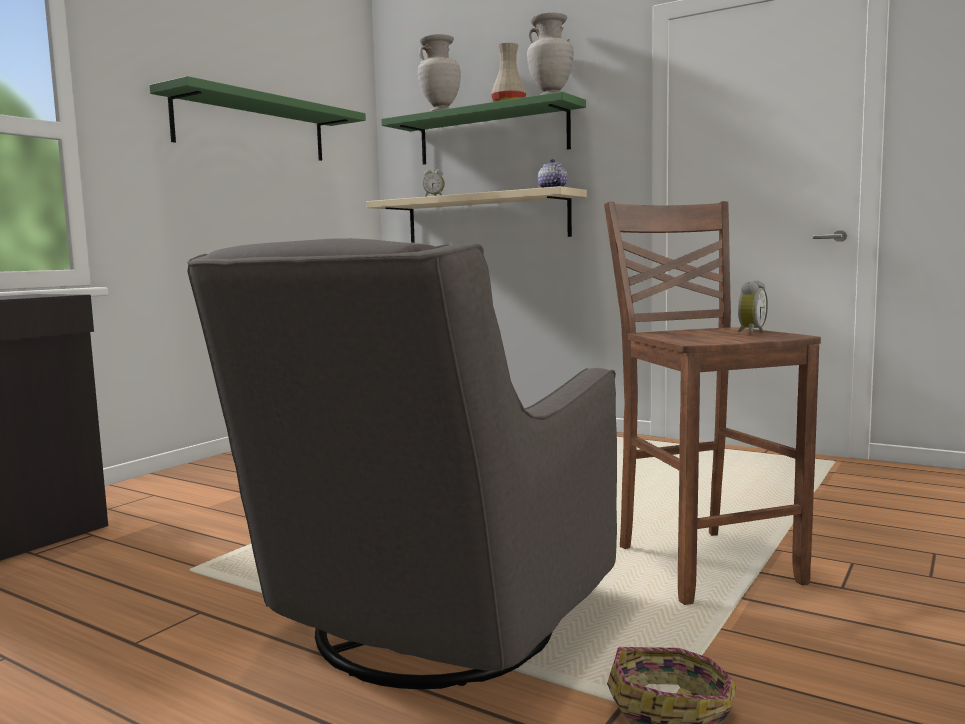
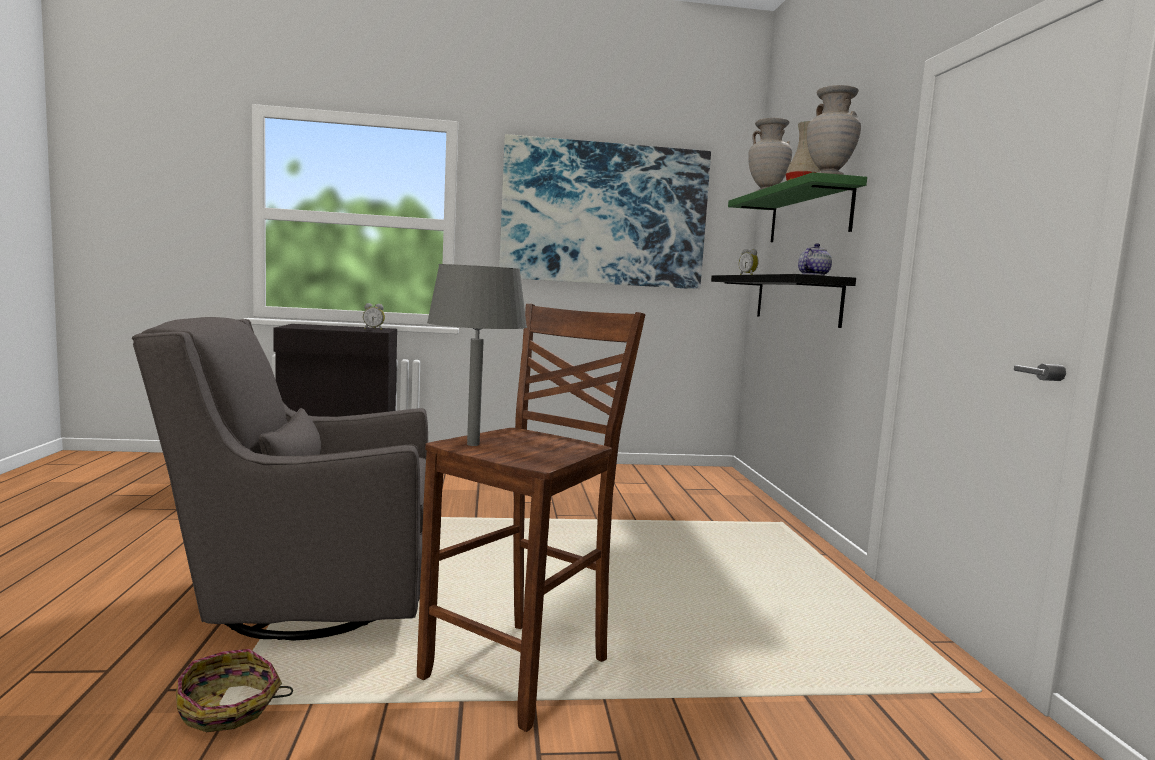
camera: 50 degrees right, 0 degrees up
(252, 128) = (604, 214): green shelf -> picture
(486, 218) = (796, 299): beige shelf -> black shelf
(702, 340) = (473, 444): none -> grey table lamp
(749, 332) = (555, 452): alarm clock -> alarm clock (374, 329)

